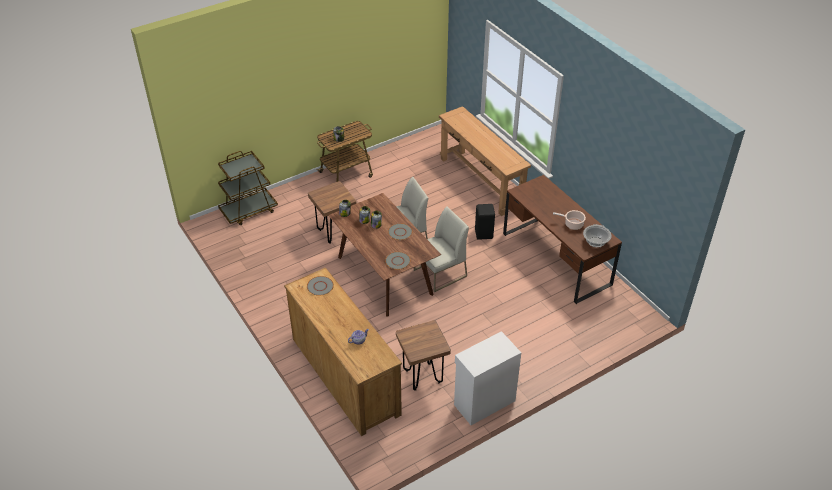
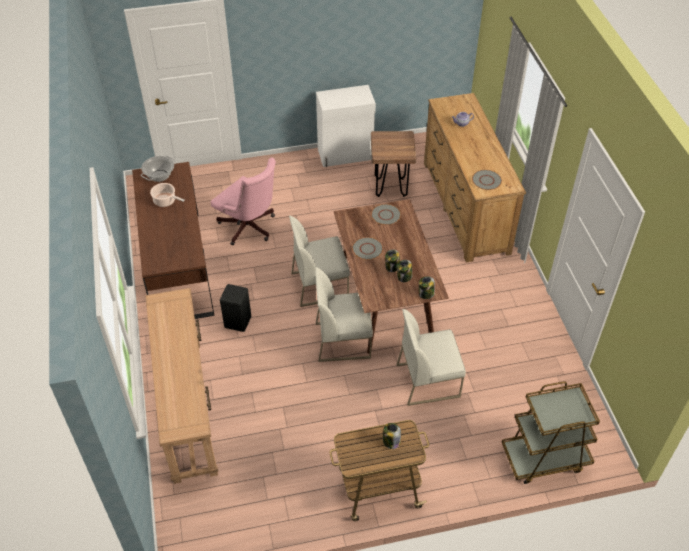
camera: 160 degrees left, 5 degrees up
(335, 233) = (428, 380): brown stool -> white chair
(523, 302) = (249, 228): none -> pink office chair

